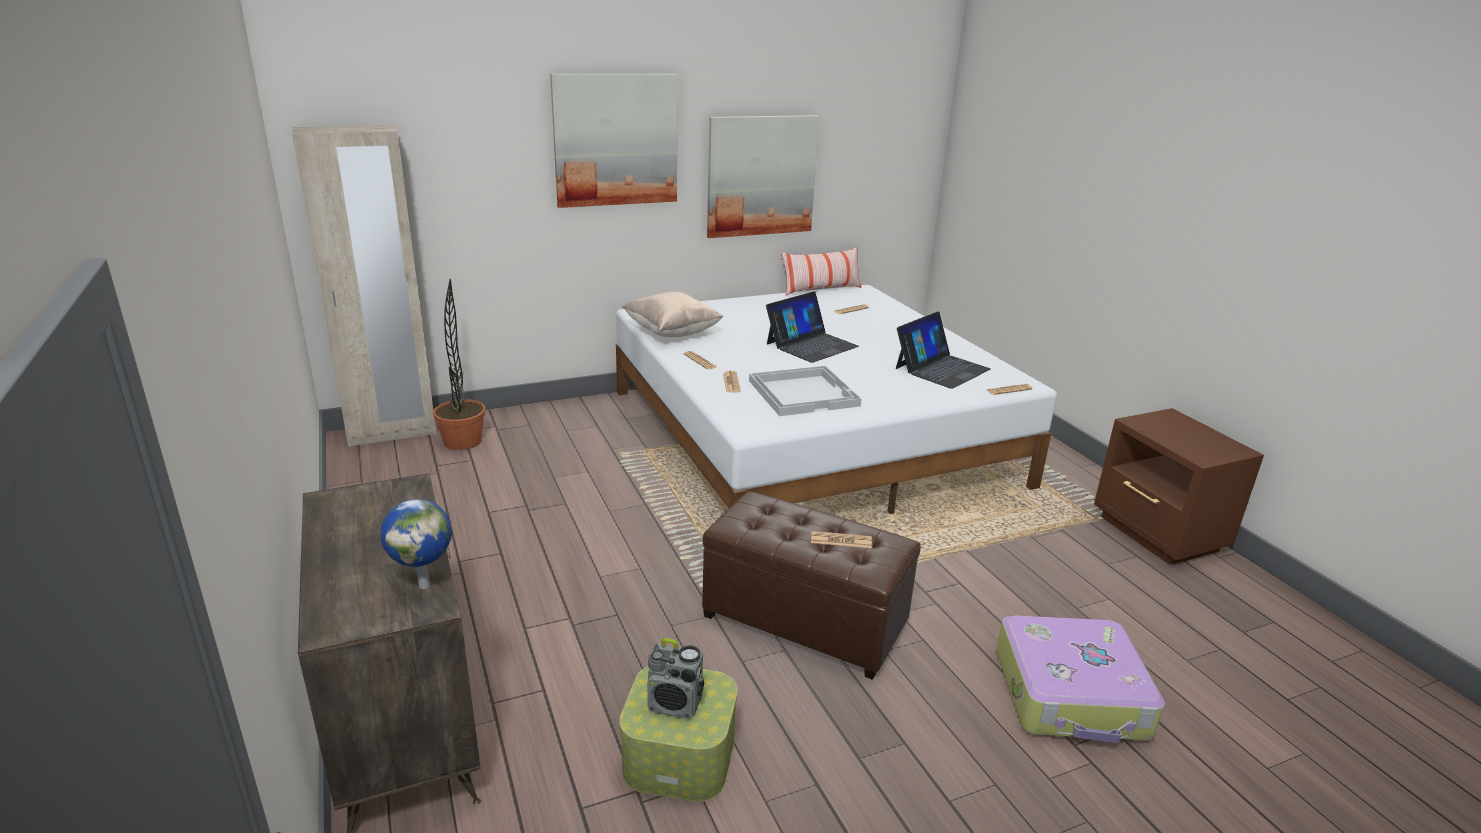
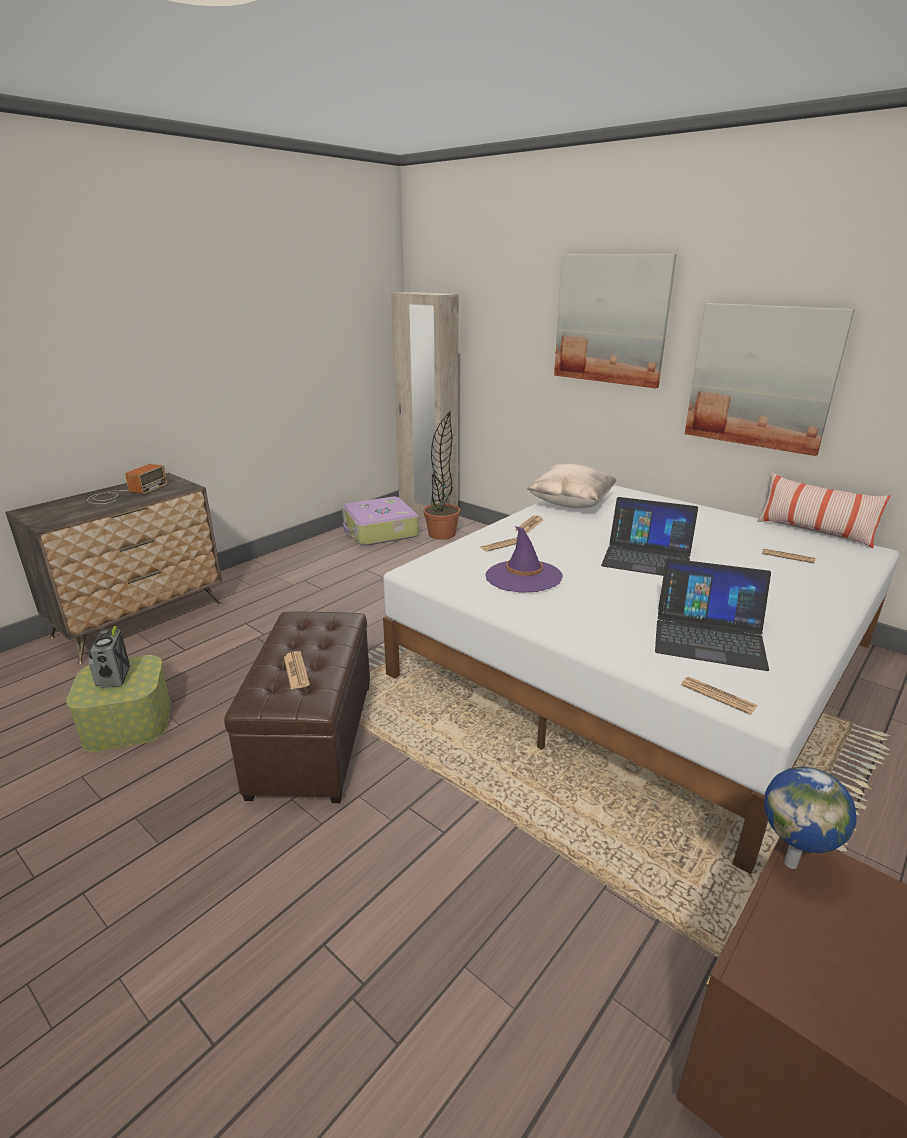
camera: 65 degrees right, 0 degrees up
(364, 534) = (125, 493): none -> radio
(425, 584) = (71, 517): globe -> globe (792, 863)
(803, 392) = (523, 576): white tray -> purple hat
(1071, 695) = (270, 983): suitcase -> suitcase (380, 531)

